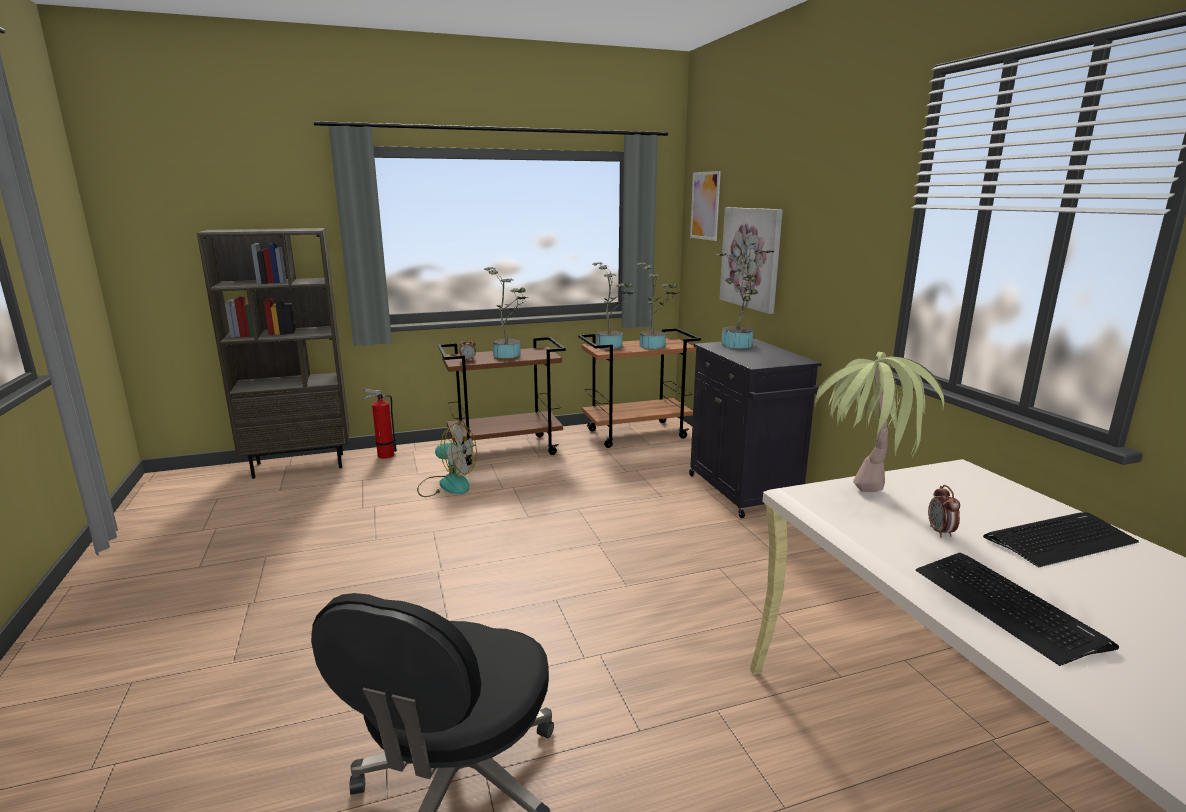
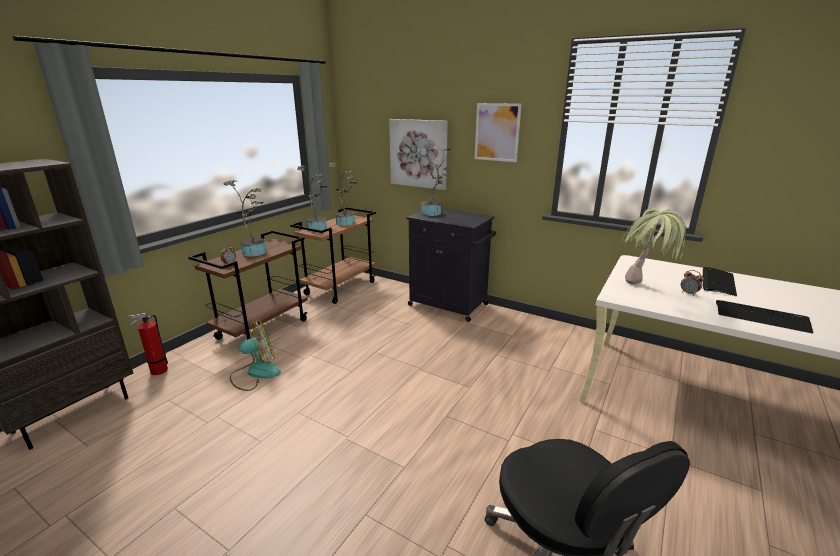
camera: 40 degrees left, 5 degrees up
(705, 205) = (362, 117): picture -> picture (497, 132)

